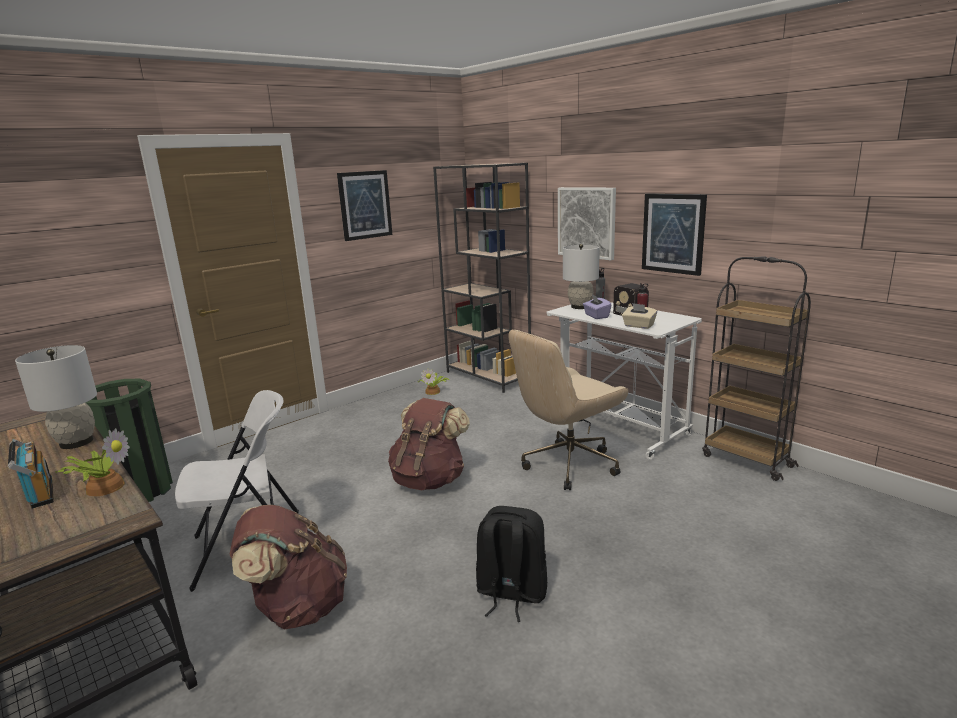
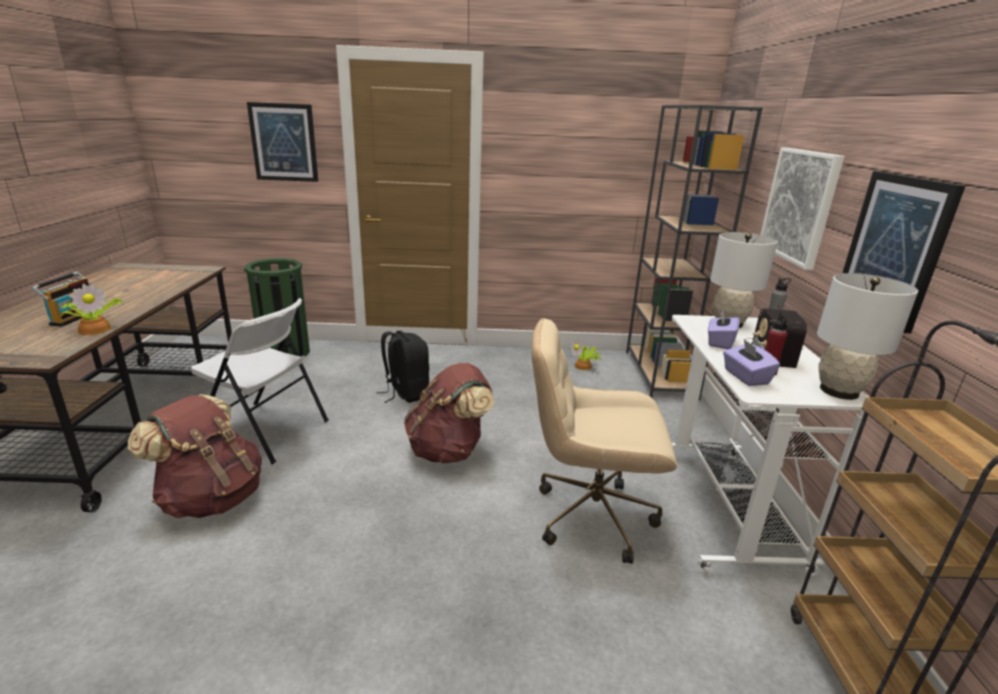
camera: 40 degrees right, 5 degrees up
(77, 442) = (161, 292): white table lamp -> white table lamp (839, 391)
(365, 205) = (559, 141): picture -> picture (284, 142)
(511, 593) = (330, 611): black backpack -> black backpack (405, 393)
(638, 326) = (745, 377): beige tissue box -> purple tissue box

